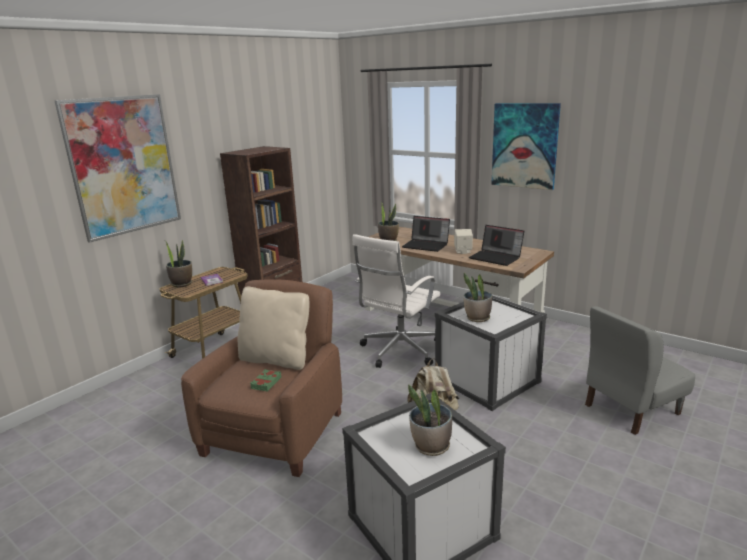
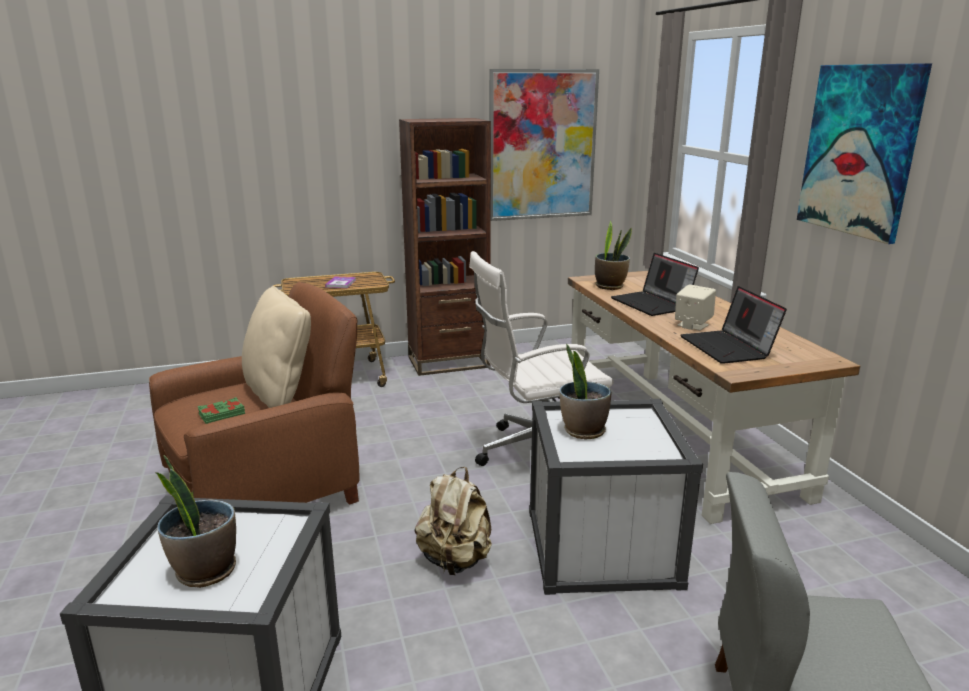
camera: 35 degrees right, 0 degrees up
(123, 166) = (259, 118): picture -> picture (542, 145)
(182, 284) = (308, 280): potted plant -> none

